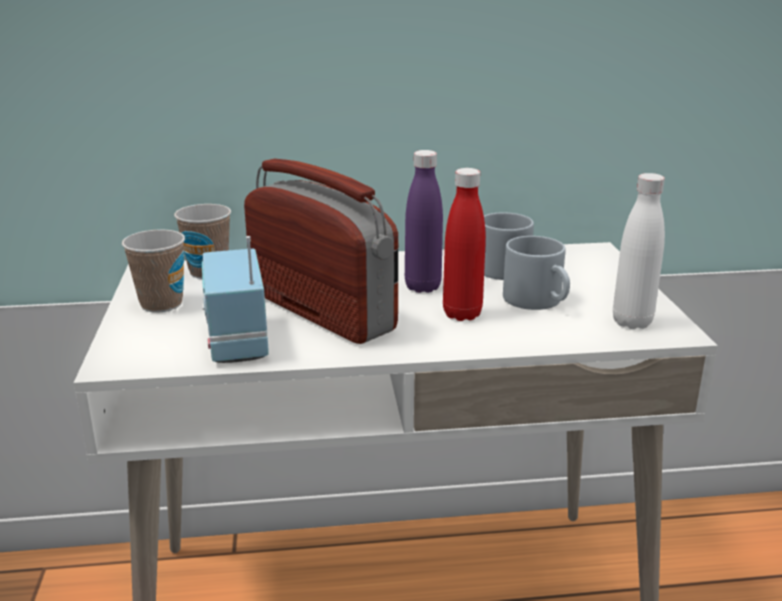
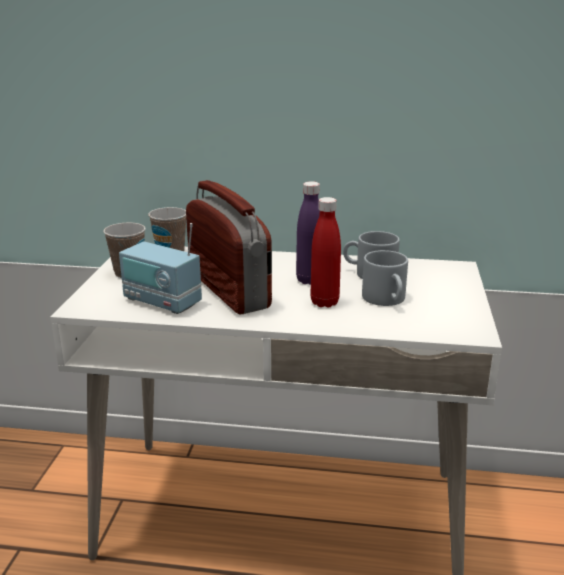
camera: 15 degrees right, 0 degrees up
(236, 340) = (162, 302): radio -> radio turned 60 degrees counterclockwise
(632, 322) = (446, 323): white bottle -> none

